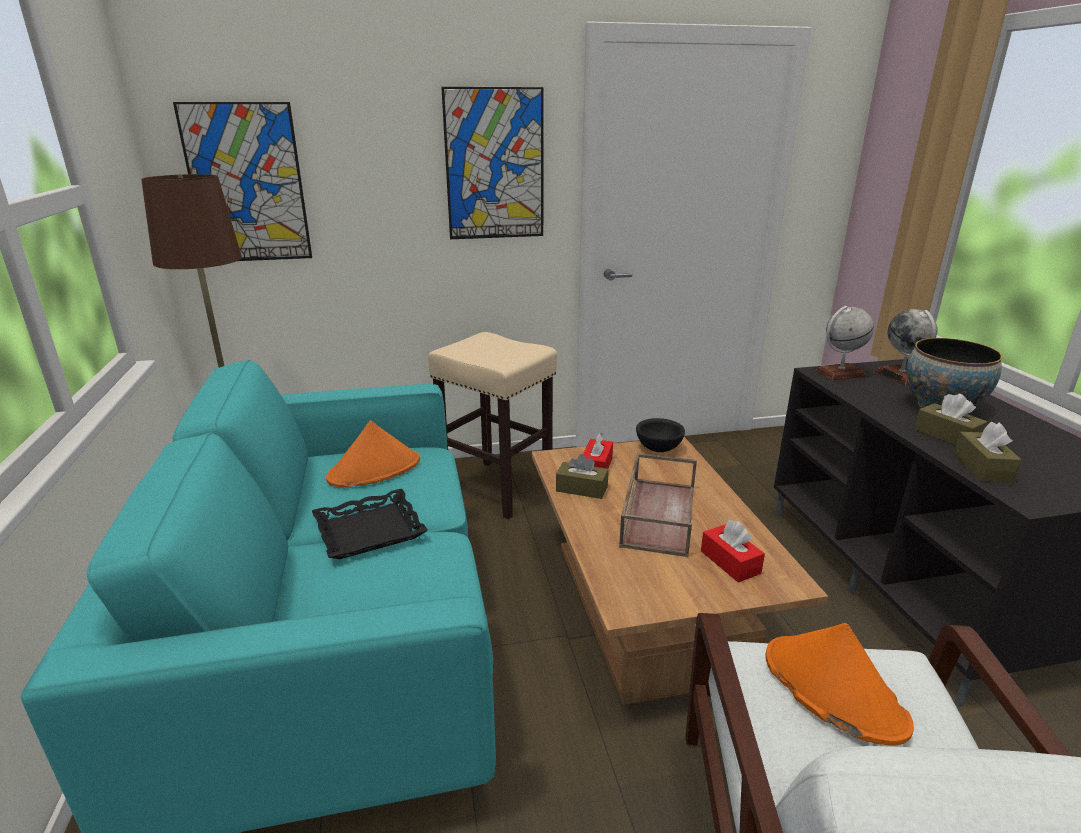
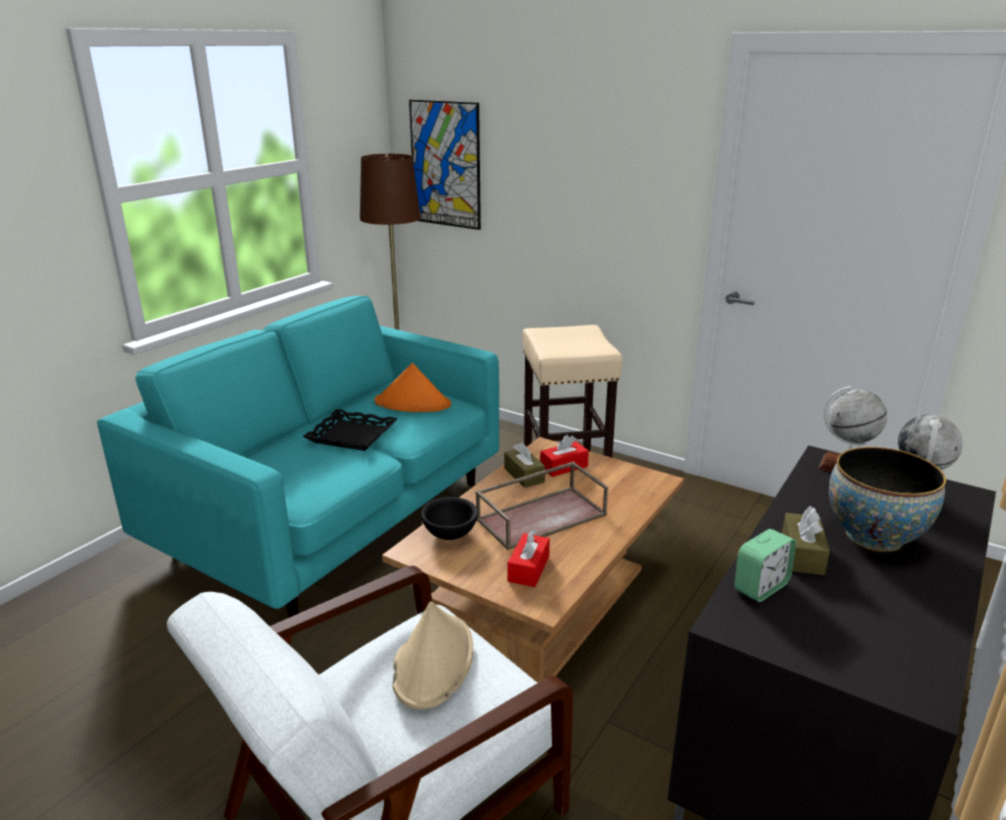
camera: 45 degrees right, 0 degrees up
(495, 165) = (629, 169): picture -> none
(657, 449) = (639, 476): black bowl -> black bowl (449, 534)
(832, 689) = (433, 661): orange hat -> beige hat
(982, 467) = (761, 587): brown tissue box -> alarm clock

